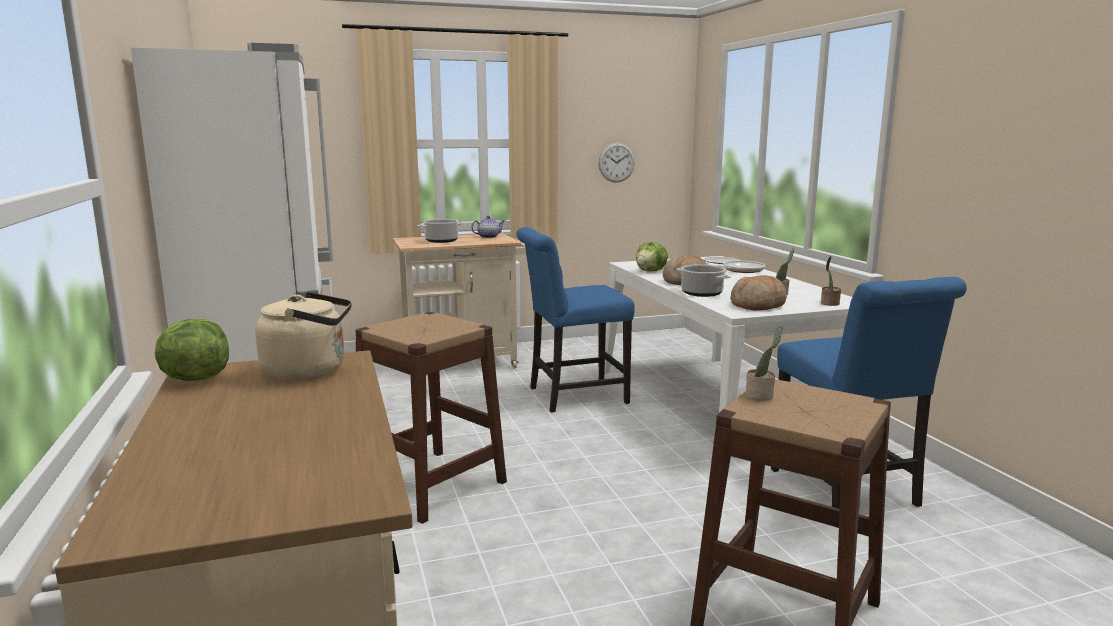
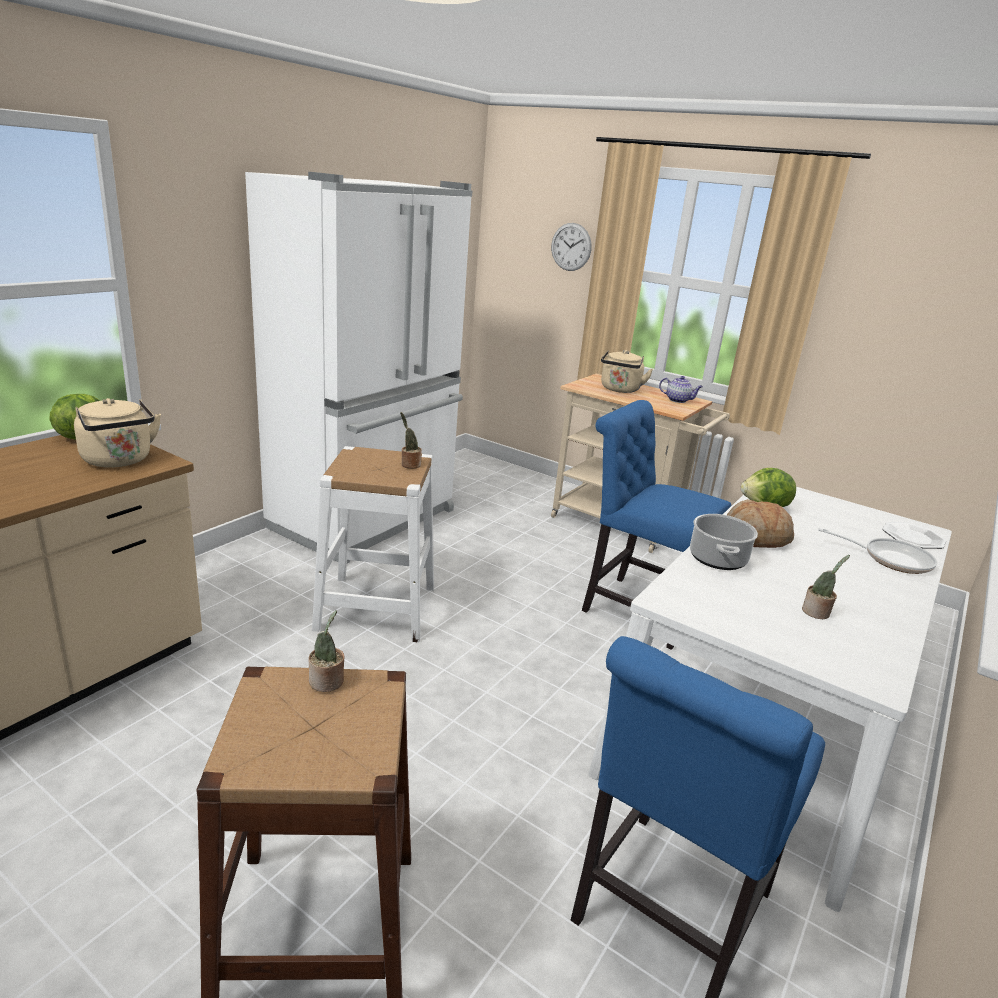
camera: 50 degrees right, 10 degrees up
(431, 484) = (376, 607): brown stool -> white stool
(441, 241) = (620, 390): cooking pot -> beige kettle
(616, 162) = (911, 349): wall clock -> wall clock (571, 247)
(758, 305) = (722, 608): bread -> none
(829, 304) = (830, 662): potted plant -> potted plant (409, 464)

